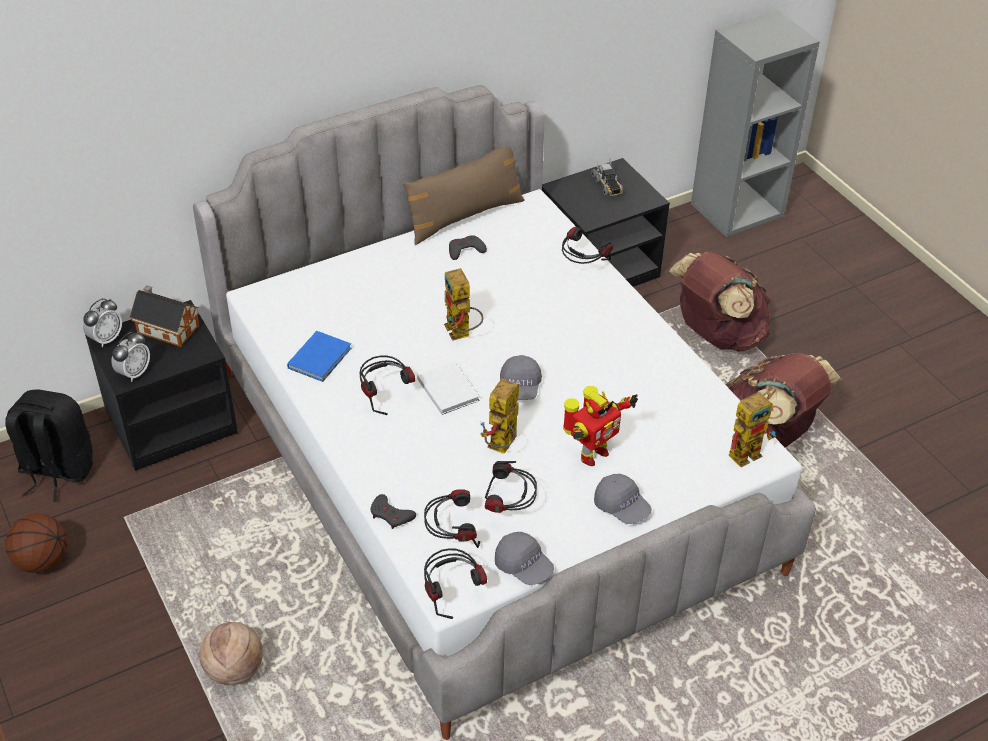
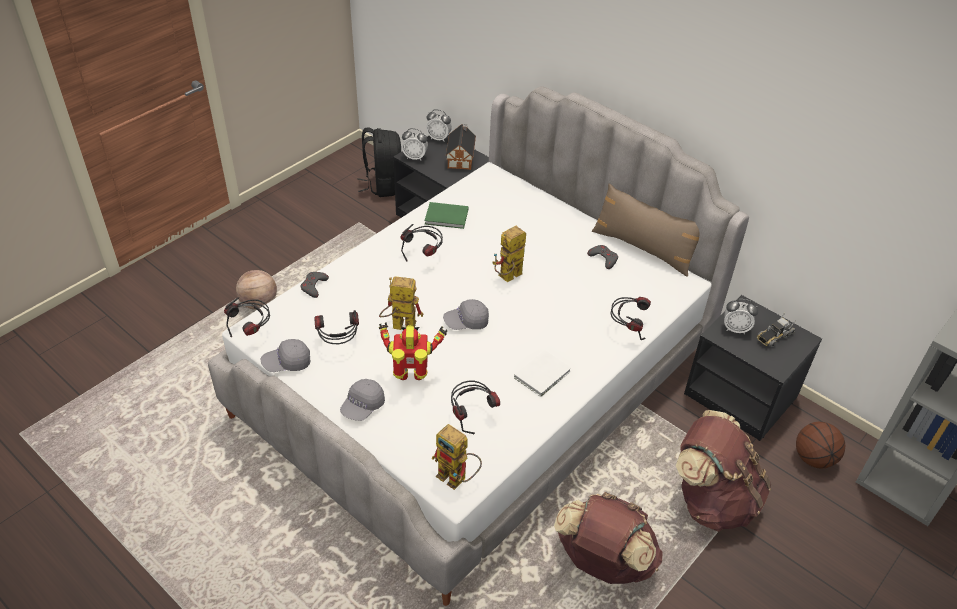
camera: 70 degrees right, 0 degrees up
(42, 561) = (315, 202): basketball -> basketball (813, 458)
(321, 357) = (447, 217): blue book -> green book
(448, 388) = (446, 284): white book -> white book (544, 374)
(452, 537) = (303, 320): headphones -> headphones (471, 416)
(523, 566) = (287, 363): grey cap -> grey cap turned 45 degrees clockwise
(587, 206) = (735, 329): none -> alarm clock
(591, 454) = (411, 377): toy robot -> toy robot turned 150 degrees clockwise

